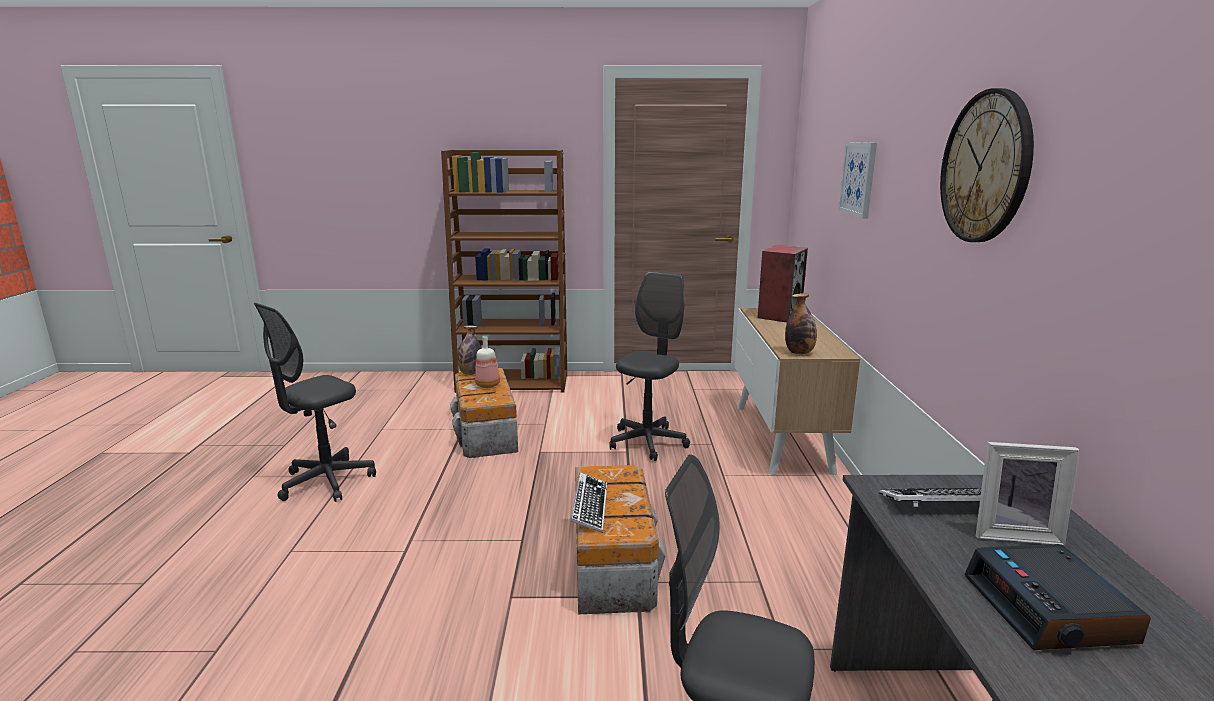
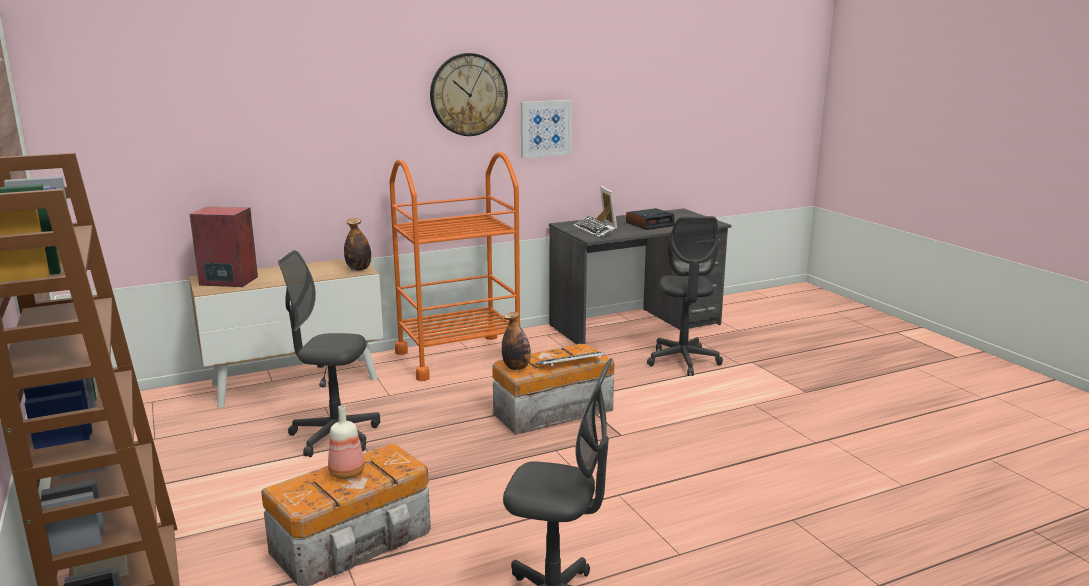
camera: 115 degrees left, 0 degrees up
(471, 373) = (302, 500): bottle -> bottle (516, 367)
(826, 536) = (458, 357): none -> orange cart
(858, 179) = (280, 122): picture -> picture (545, 128)

